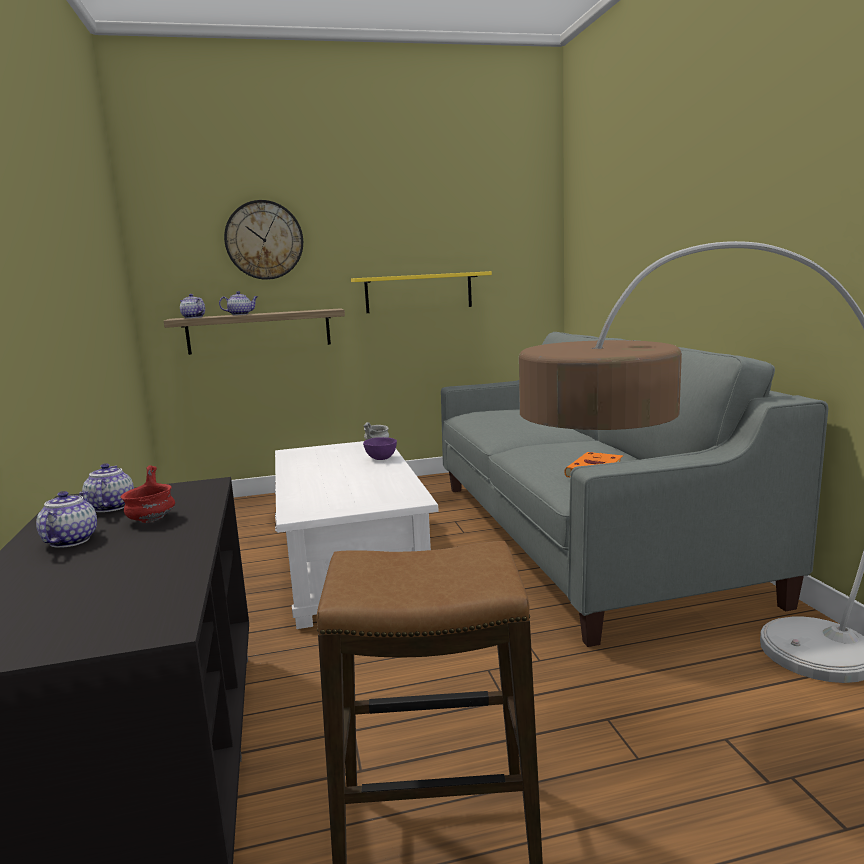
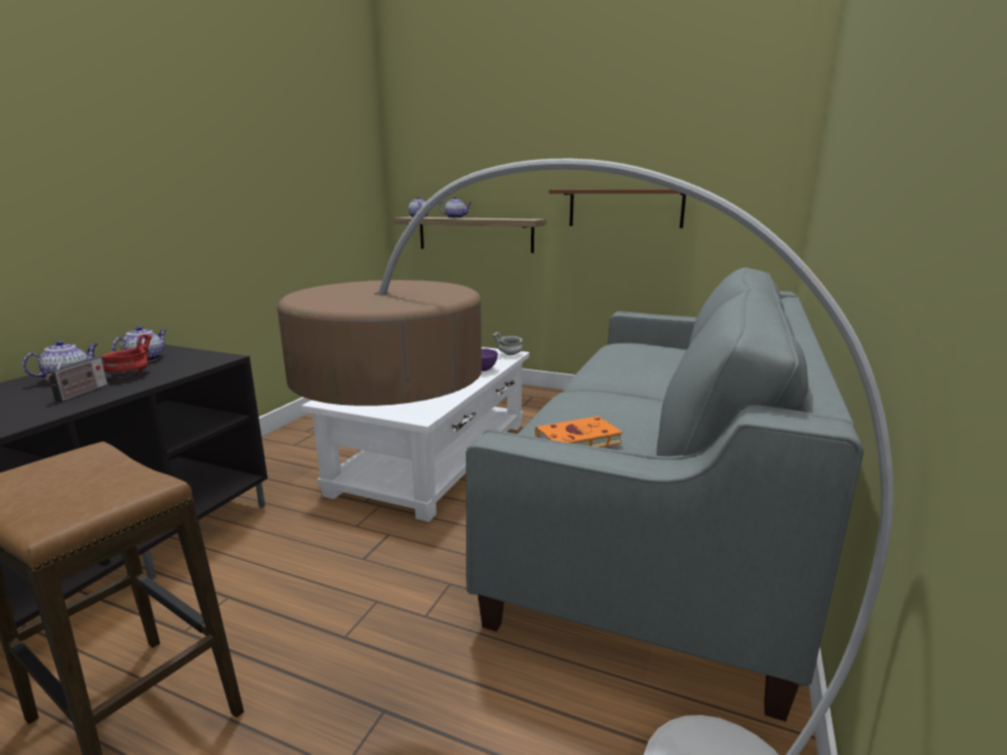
camera: 35 degrees right, 5 degrees up
(152, 542) = (80, 393): none -> radio
(264, 240) = (485, 149): wall clock -> none
(418, 292) = (625, 208): yellow shelf -> brown shelf

